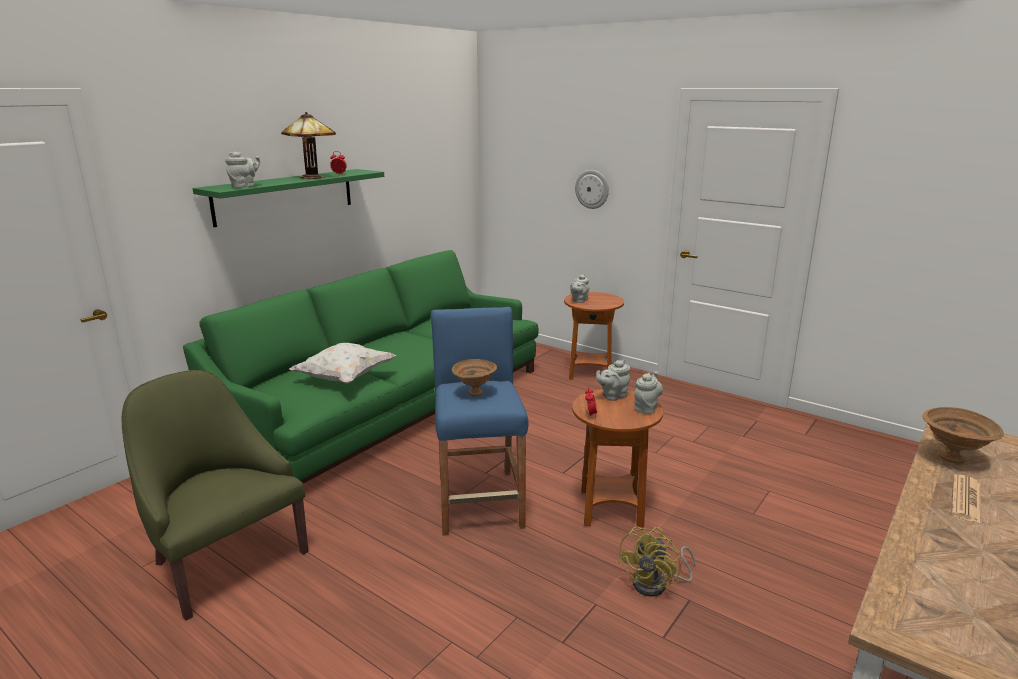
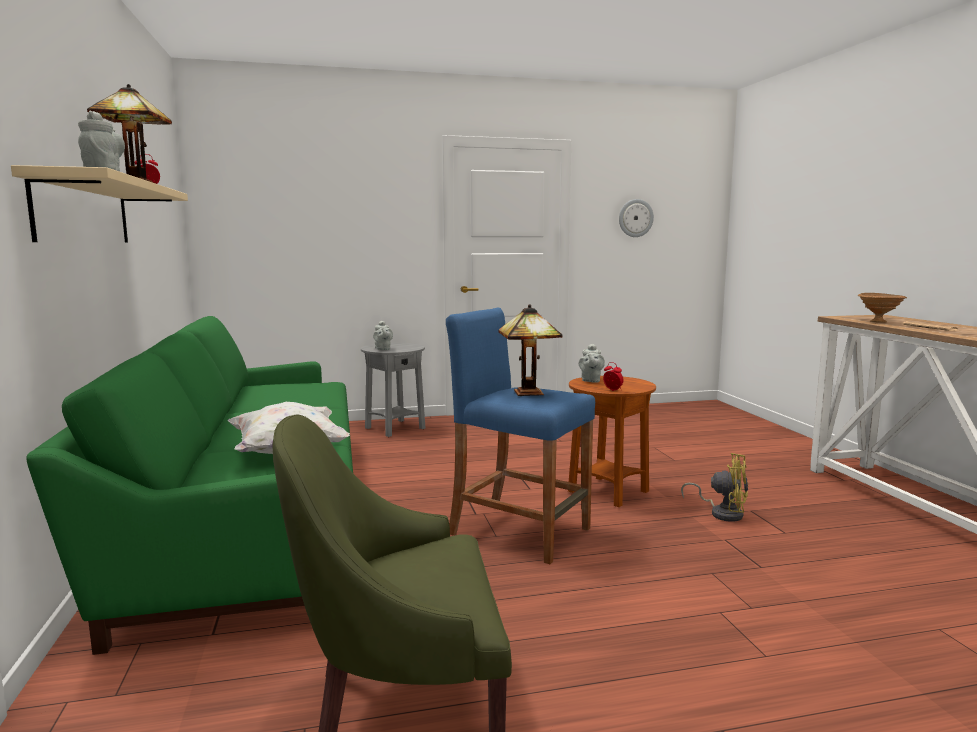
camera: 50 degrees left, 10 degrees down
(285, 196) = (84, 212): green shelf -> beige shelf
(475, 393) = (530, 393): brown bowl -> table lamp
(590, 373) = (395, 429): brown side table -> grey side table
(592, 189) = (354, 236): wall clock -> wall clock (635, 218)
(646, 408) = (626, 379): grey teapot -> none
(656, 584) = (722, 513): yellow fan -> yellow fan turned 45 degrees counterclockwise

